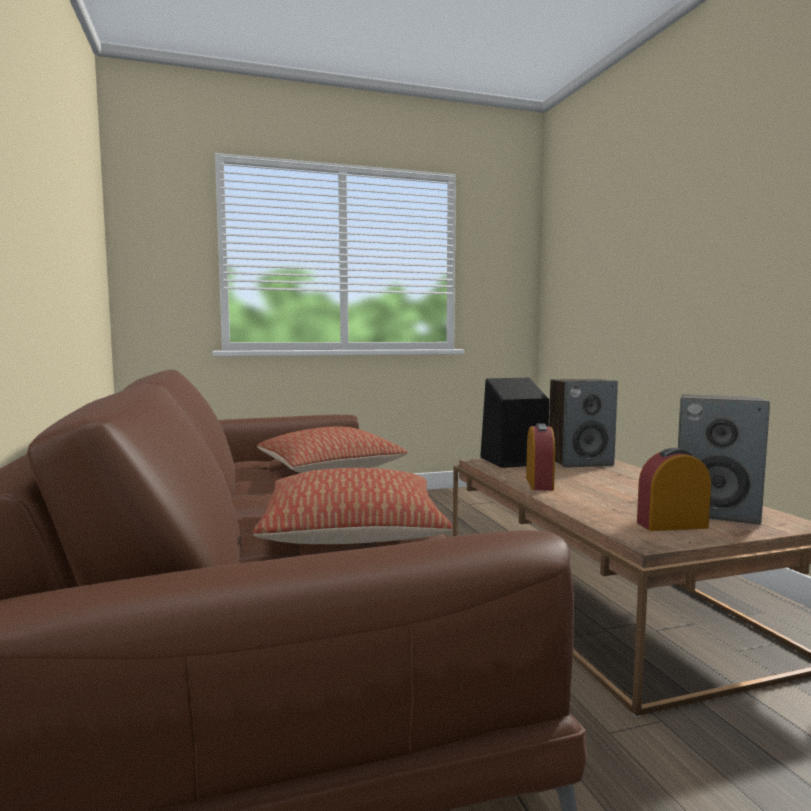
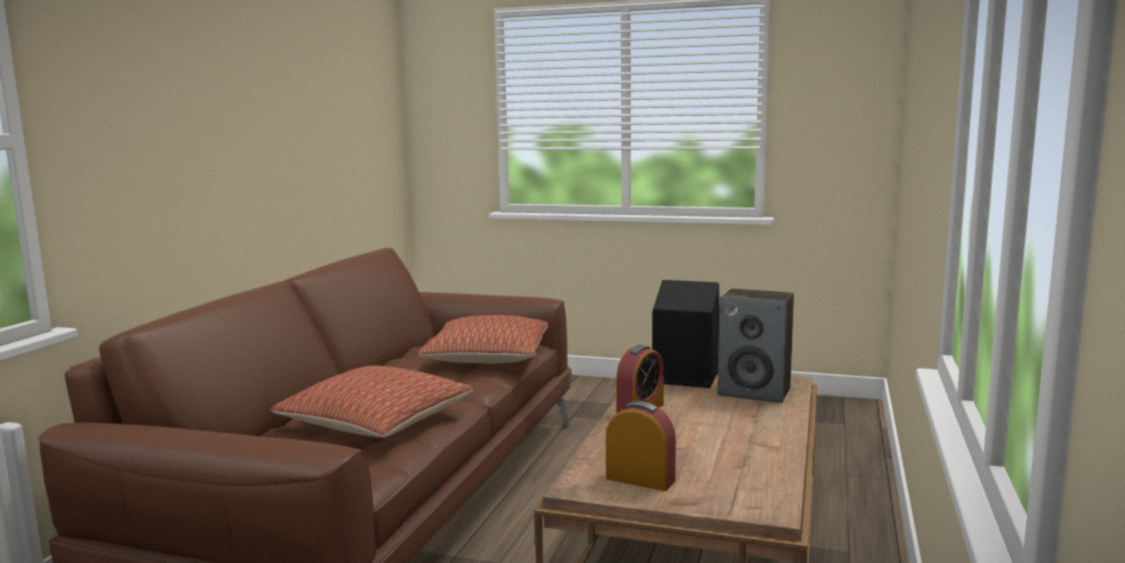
camera: 35 degrees right, 5 degrees up
(716, 512) = (724, 479): speaker -> none

